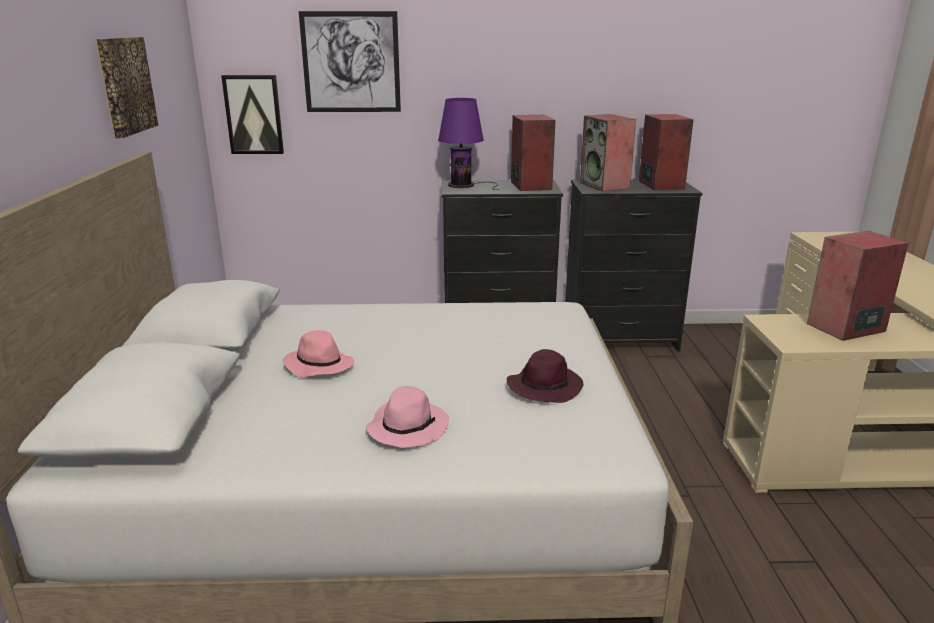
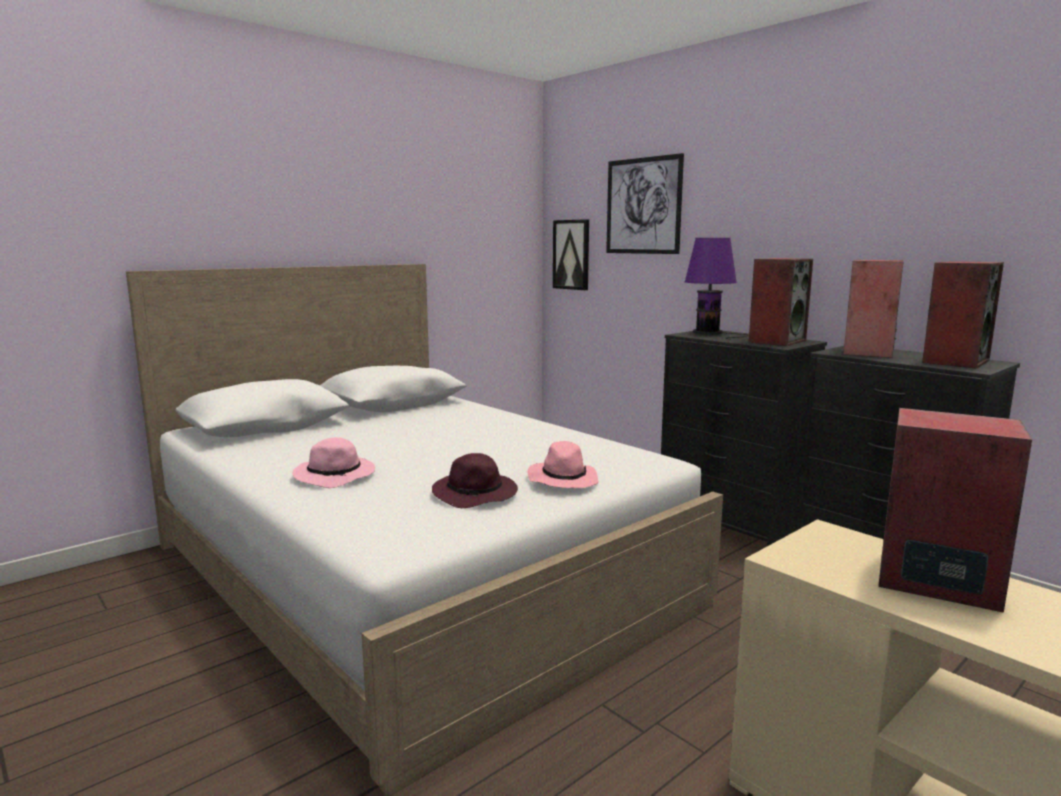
camera: 50 degrees right, 10 degrees down
(125, 85) = (420, 214): picture -> none
(318, 365) = (393, 433): pink hat -> pink hat (562, 480)

